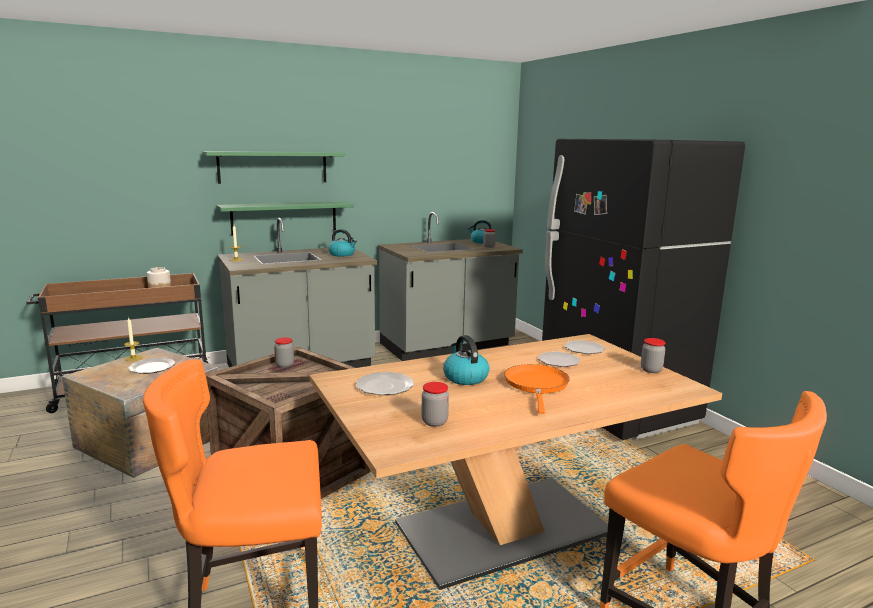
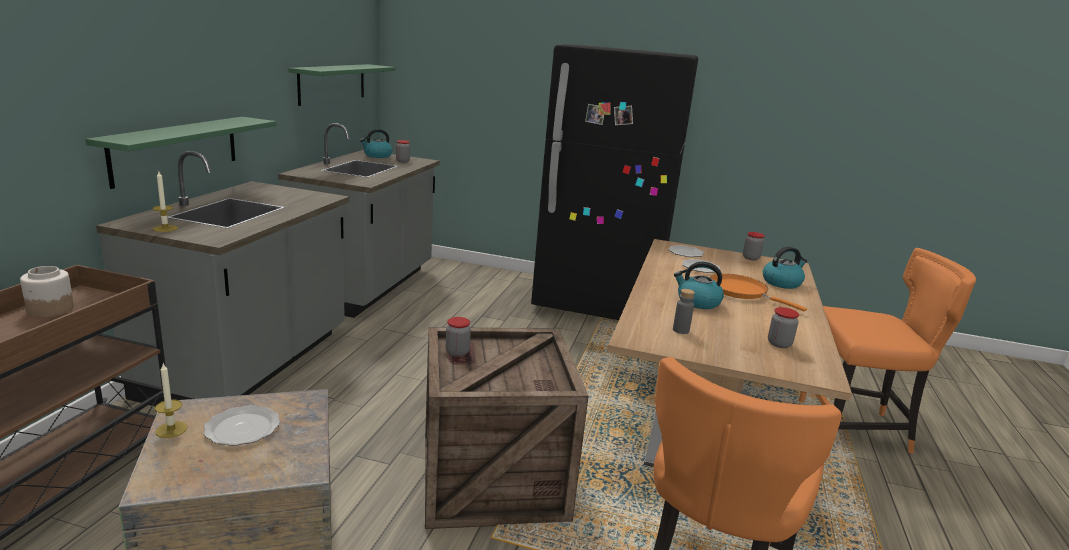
camera: 50 degrees left, 5 degrees up
(273, 167) = (156, 68): green shelf -> green shelf (332, 83)
(342, 254) = (285, 195): kettle -> kettle (782, 282)
(385, 386) = (680, 330): plate -> grey bottle

